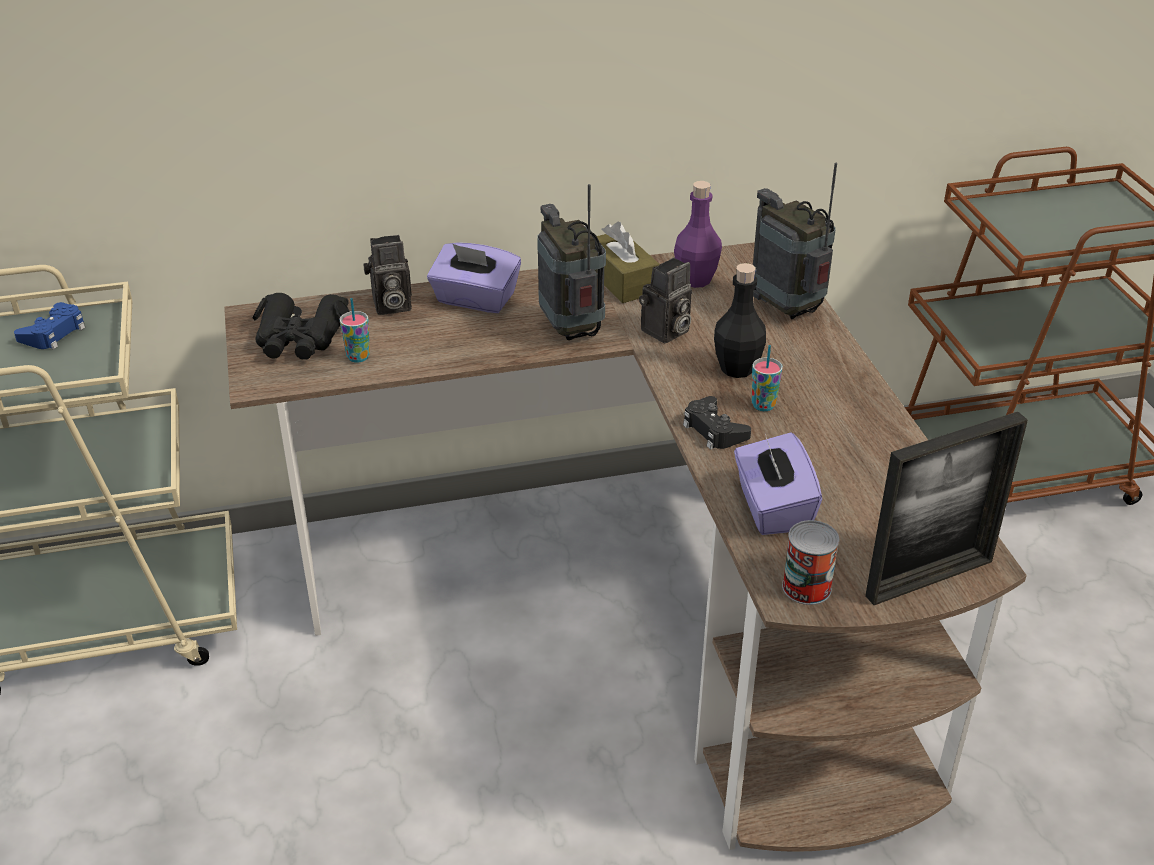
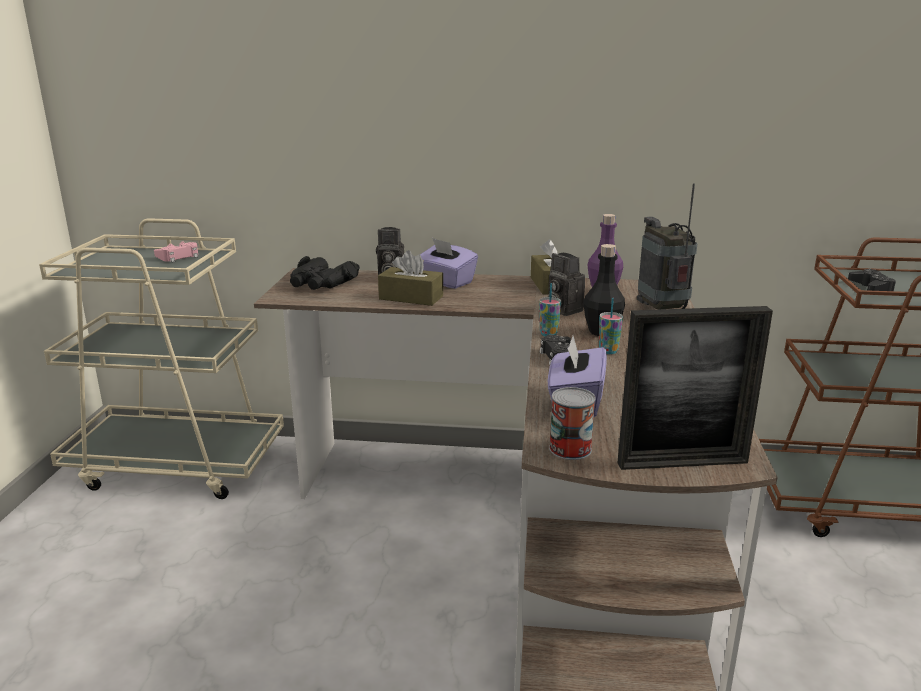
camera: 20 degrees right, 15 degrees down
(54, 333) = (179, 257): blue game controller -> pink game controller
(358, 357) = (349, 295): cup -> cup (548, 334)
(450, 345) = (411, 298): none -> brown tissue box
(571, 330) = (497, 301): radio -> none
(665, 332) = (562, 310): camera -> camera turned 75 degrees clockwise
(1022, 234) = (871, 288): none -> black game controller

